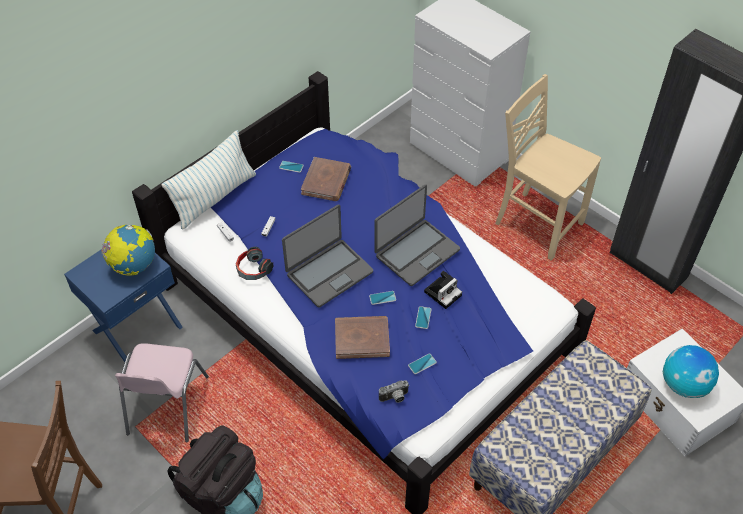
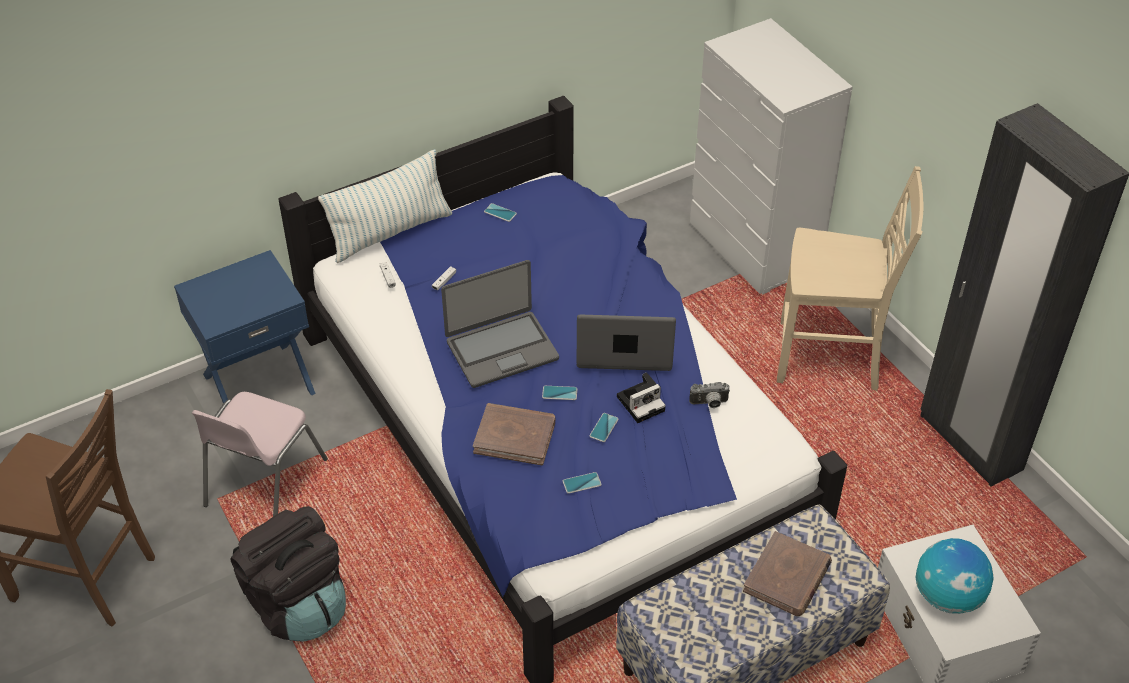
camera: 15 degrees right, 5 degrees down
(134, 265) = (261, 292): globe -> none
(253, 269) = (407, 327): headphones -> none
(326, 181) = (538, 238): brown book -> brown book (787, 577)
(394, 398) = (531, 516): camera -> camera (709, 404)
(416, 252) = (624, 347): laptop -> laptop turned 150 degrees counterclockwise
(537, 223) = (830, 358): beige chair -> beige chair turned 135 degrees clockwise

